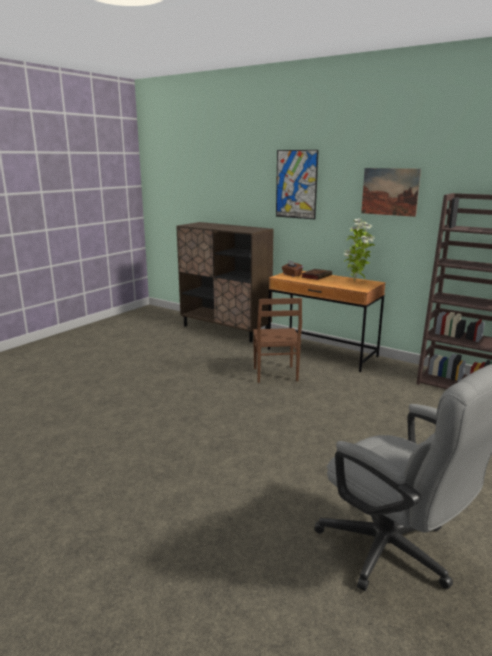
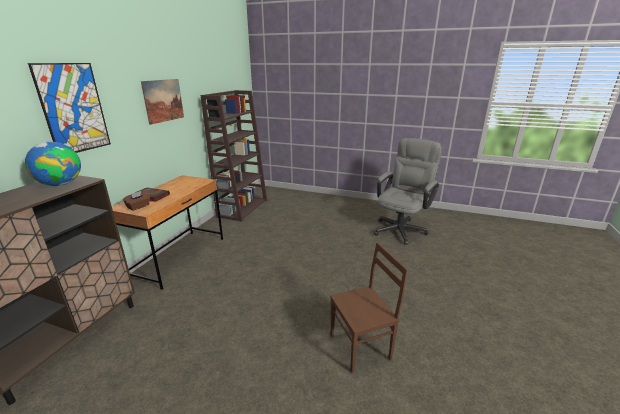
camera: 105 degrees left, 5 degrees up
(246, 229) = (61, 184): none -> globe
(274, 375) = (231, 277): brown chair -> brown chair (361, 347)
(355, 281) = (178, 183): potted plant -> none

